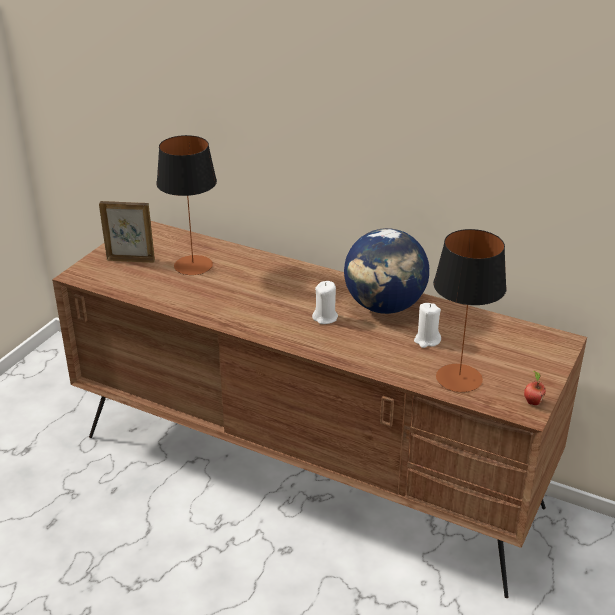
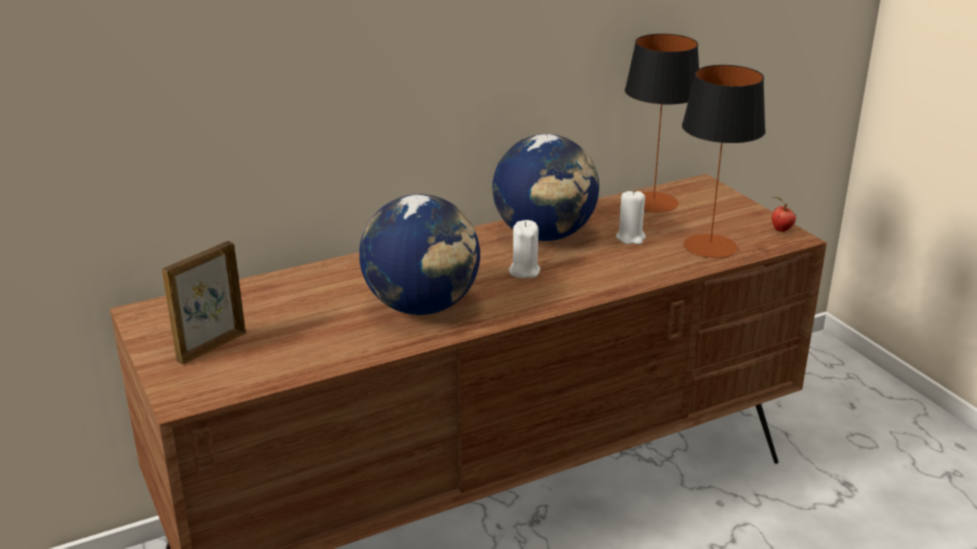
camera: 55 degrees left, 5 degrees down
(193, 265) = (295, 309): table lamp -> table lamp (653, 202)
(240, 301) = (422, 306): none -> globe

